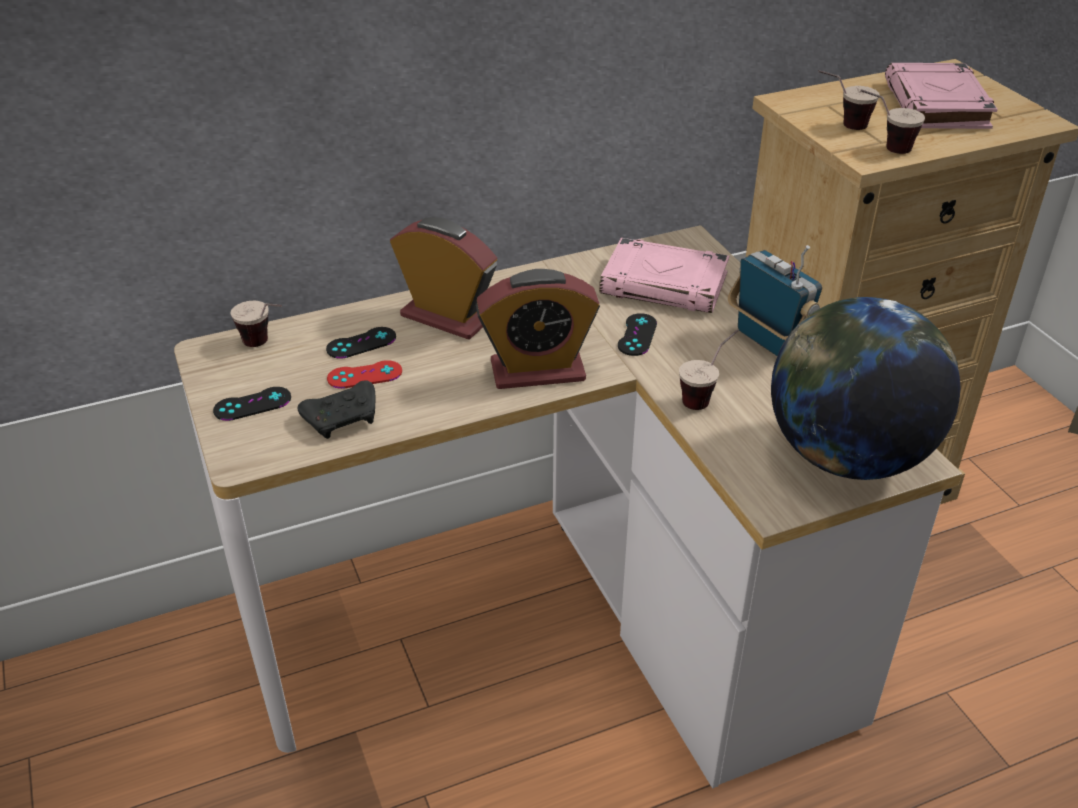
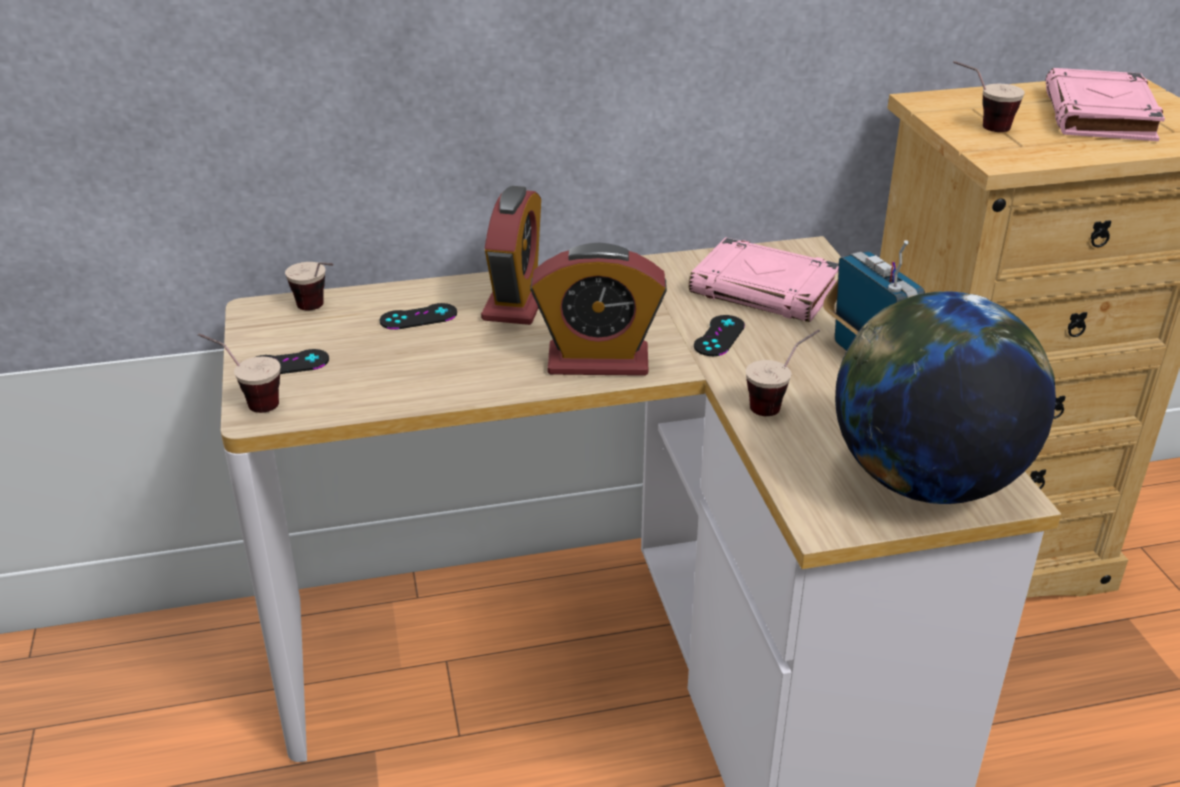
camera: 10 degrees right, 5 degrees down
(344, 419) = (376, 387): black game controller -> none
(365, 375) = (412, 347): red game controller -> none
(447, 317) = (516, 301): alarm clock -> alarm clock turned 60 degrees clockwise
(883, 148) = (1022, 152): cup -> cup (247, 402)

